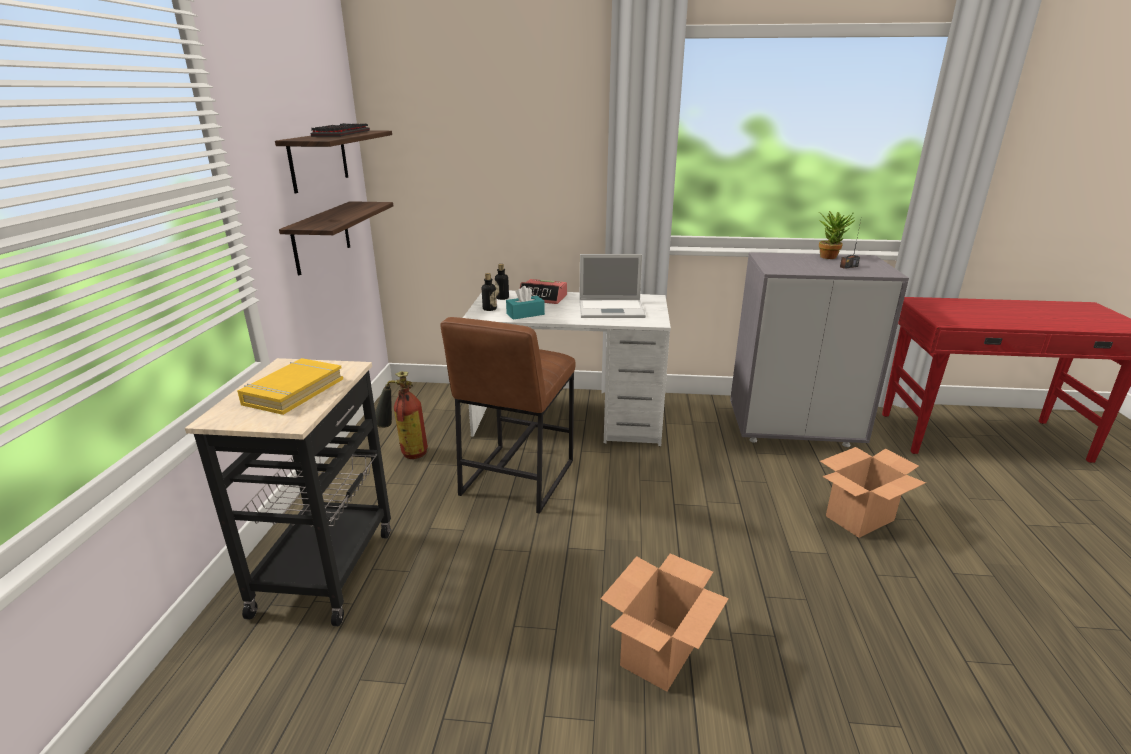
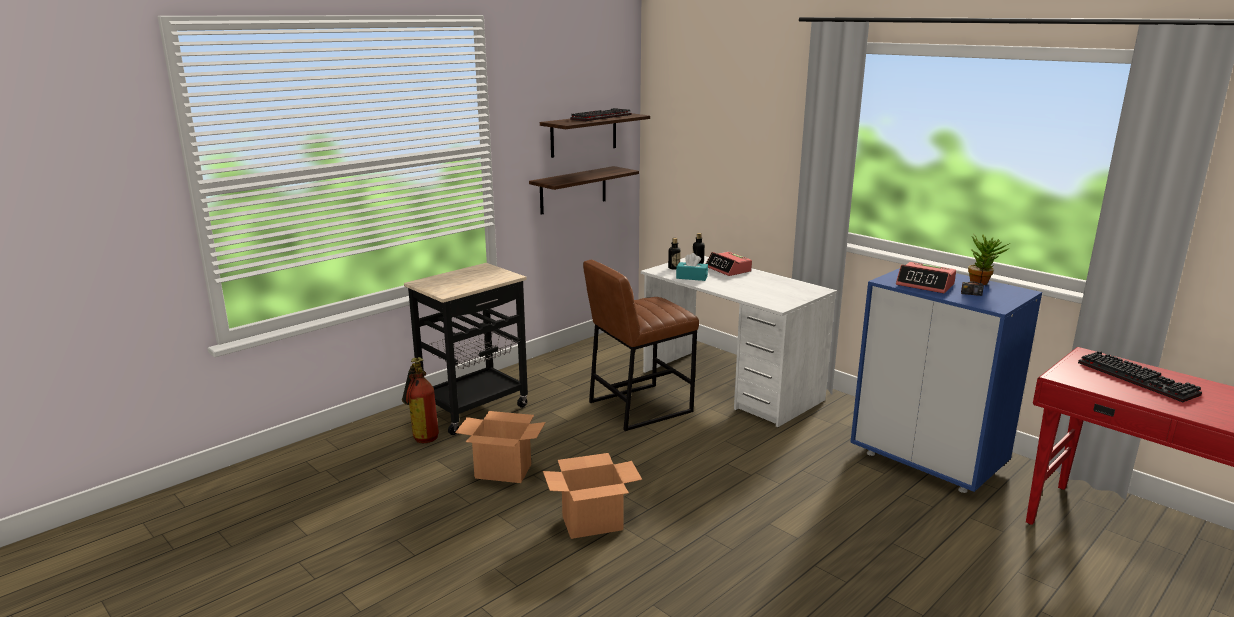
camera: 40 degrees right, 5 degrees down
(293, 391) = (467, 280): yellow book -> none
(404, 452) = (589, 367): fire extinguisher -> fire extinguisher (421, 434)
(612, 309) = (764, 290): laptop -> none
(794, 430) = (929, 461): grey cabinet -> blue cabinet
(806, 267) = (925, 285): none -> alarm clock
(859, 518) = (868, 534): cardboard box -> cardboard box (502, 471)
(977, 310) = (1139, 379): none -> keyboard

